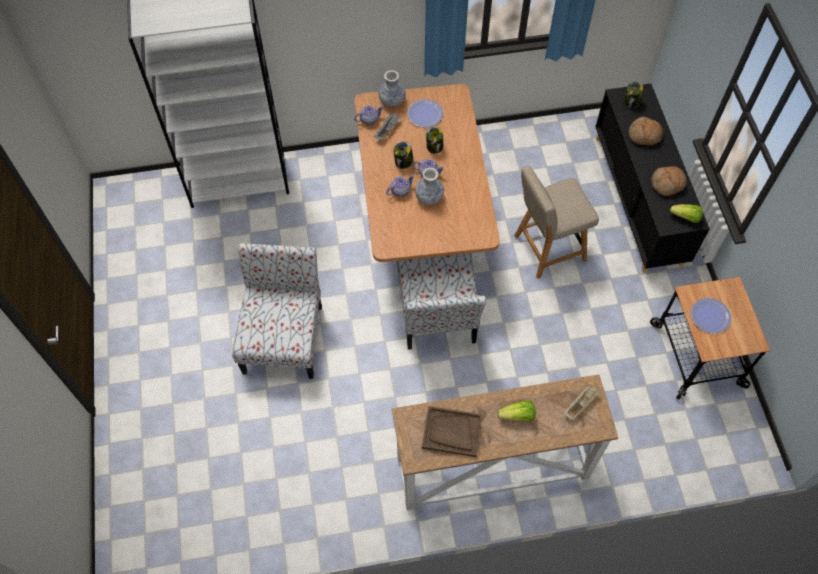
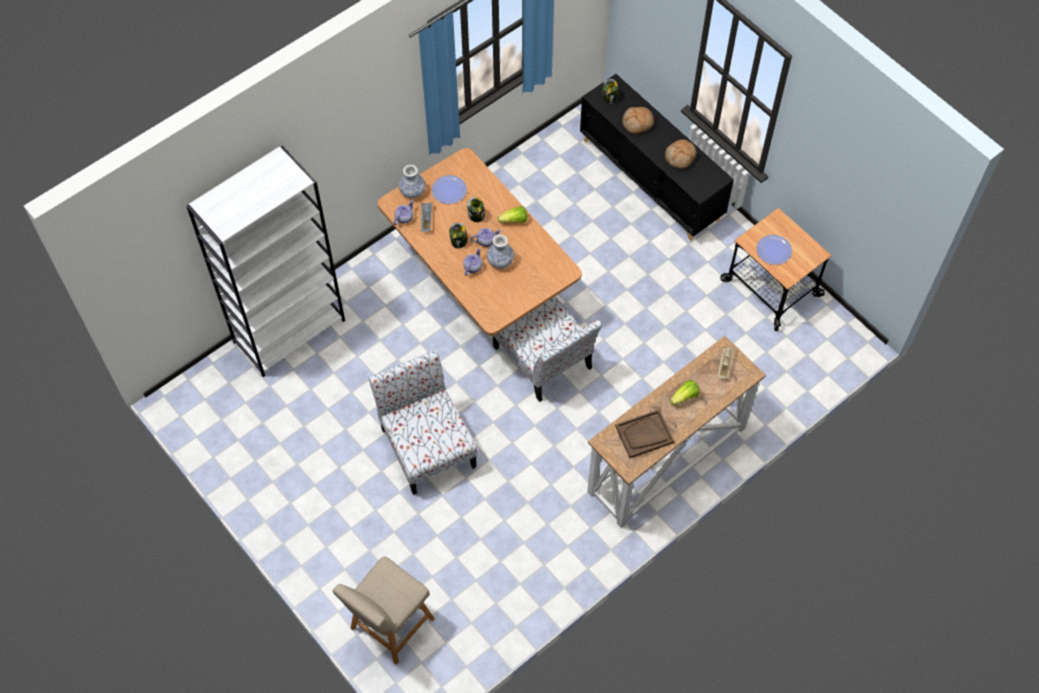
camera: 30 degrees left, 0 degrees up
(546, 249) = (601, 260): beige chair -> beige chair (389, 627)
(686, 218) = (710, 179): lettuce -> lettuce (514, 221)

